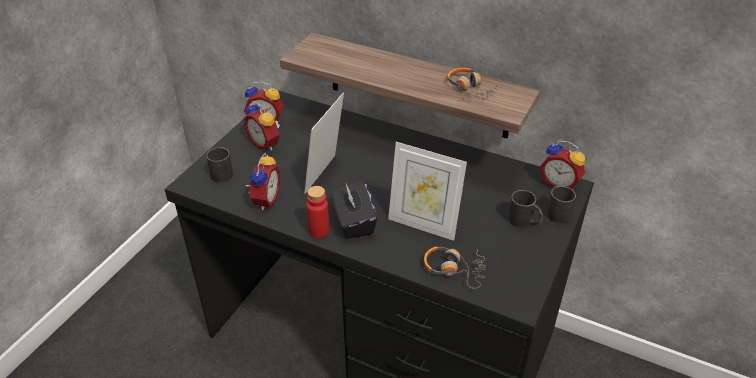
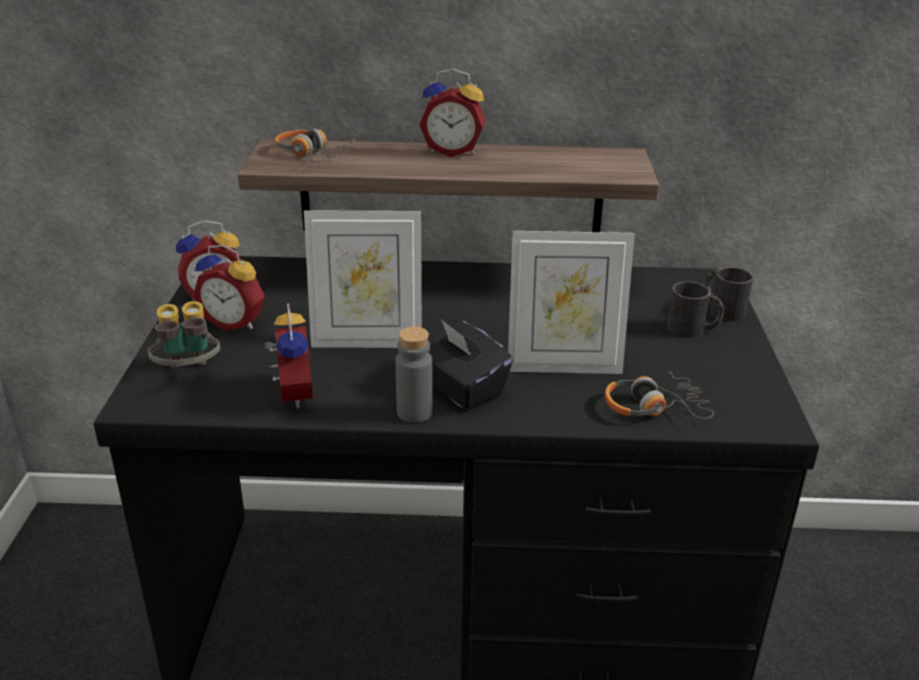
camera: 25 degrees left, 10 degrees down
(223, 172) = (189, 374): black mug -> binoculars
(319, 231) = (414, 412): red bottle -> grey bottle
(326, 176) = (367, 341): picture frame -> picture frame turned 90 degrees counterclockwise
(469, 90) = (555, 161): headphones -> headphones (313, 155)
(560, 183) = (697, 279): alarm clock -> alarm clock (453, 151)

